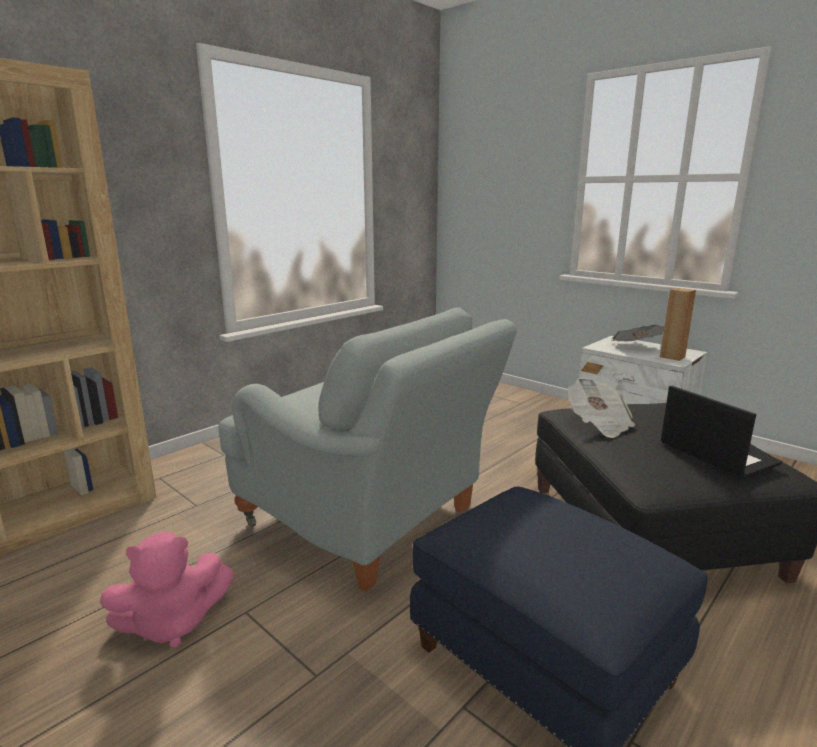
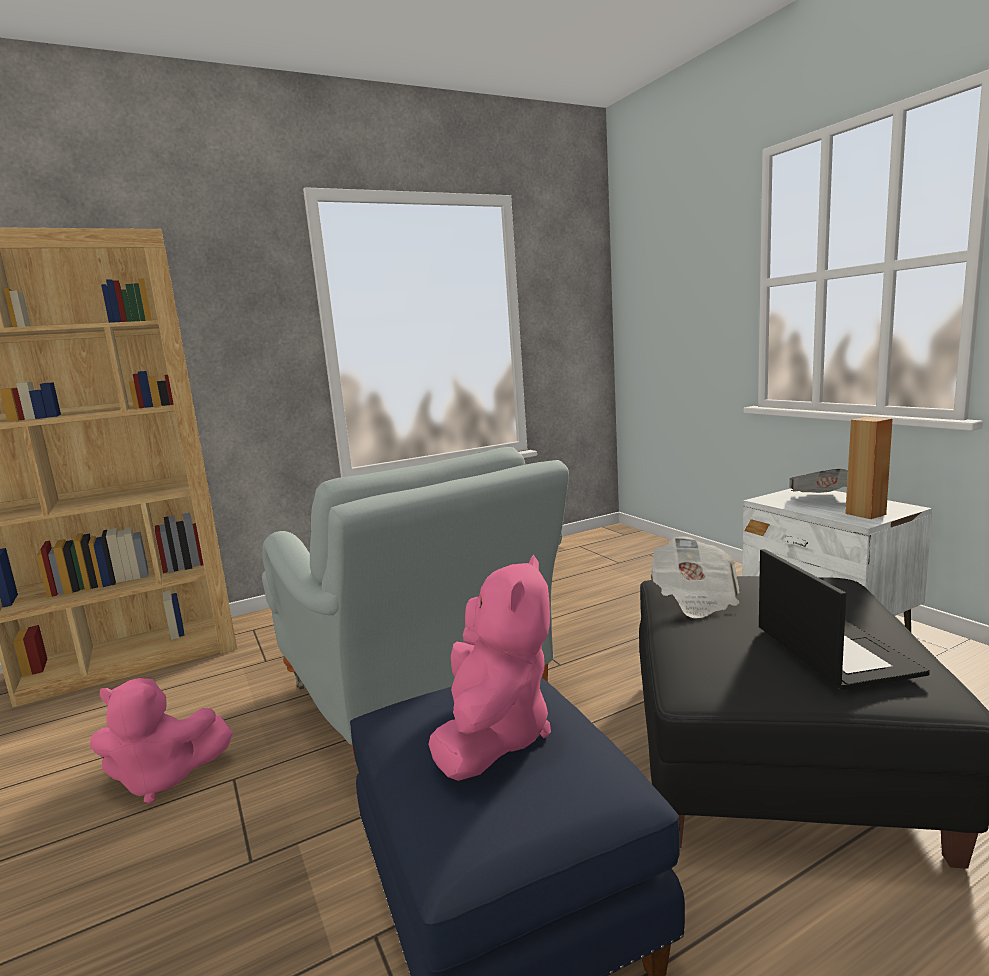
camera: 20 degrees right, 5 degrees down
(561, 537) = (494, 735): none -> pink plush toy

